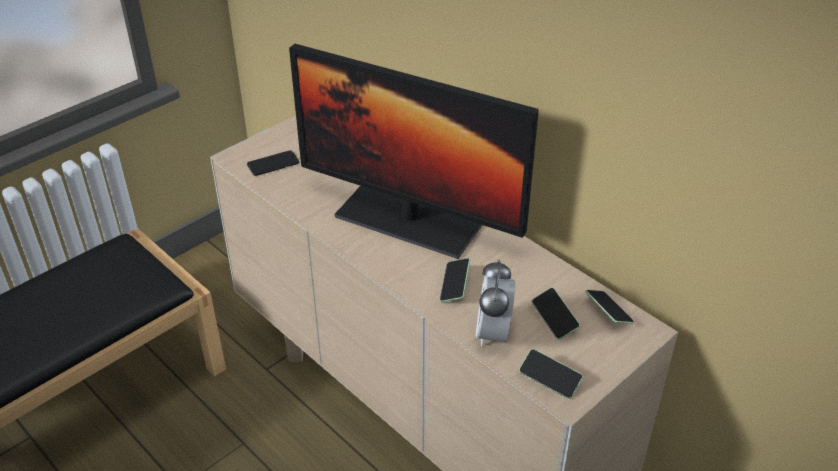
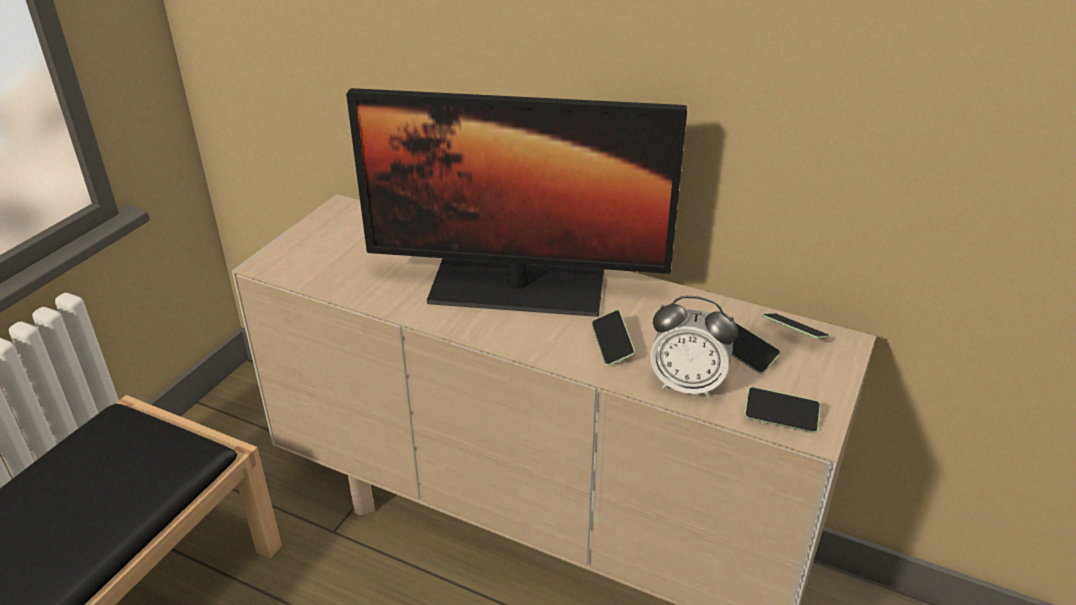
camera: 20 degrees left, 5 degrees down
(273, 164) = (318, 263): phone -> none
(493, 333) = (687, 385): alarm clock -> alarm clock turned 60 degrees counterclockwise

